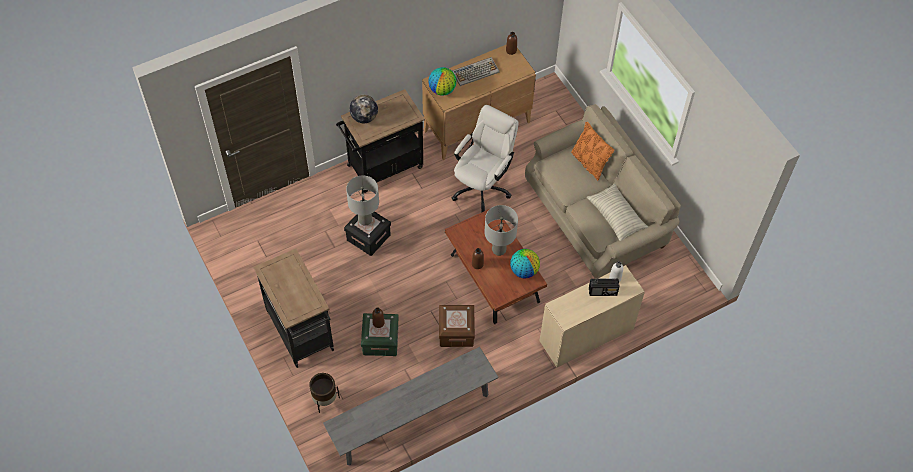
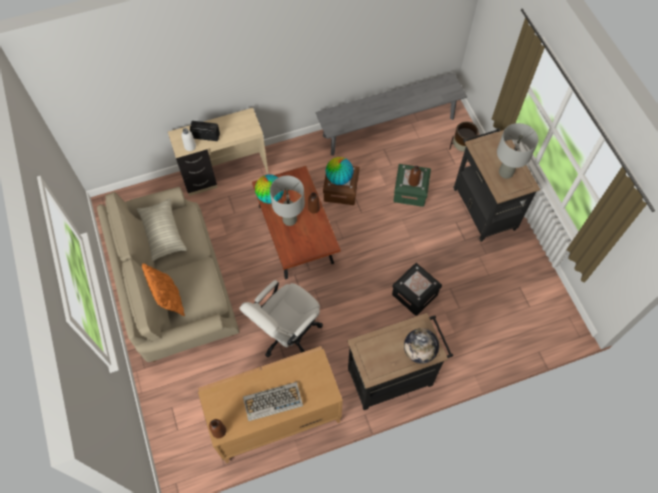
camera: 170 degrees left, 5 degrees up
(364, 220) = (420, 287): grey table lamp -> grey table lamp (506, 173)
(442, 90) = (319, 379): globe -> globe (339, 178)

